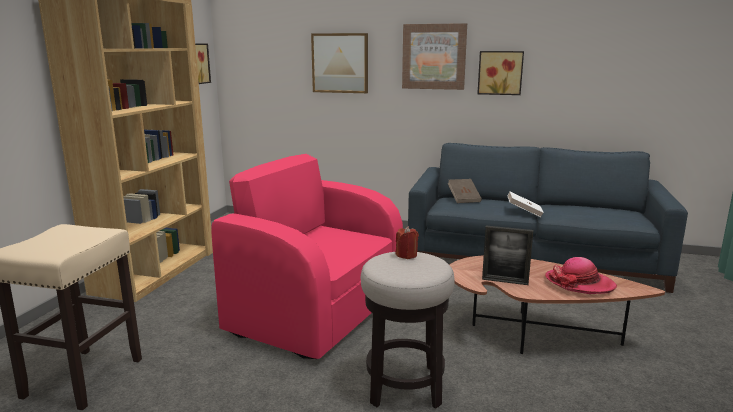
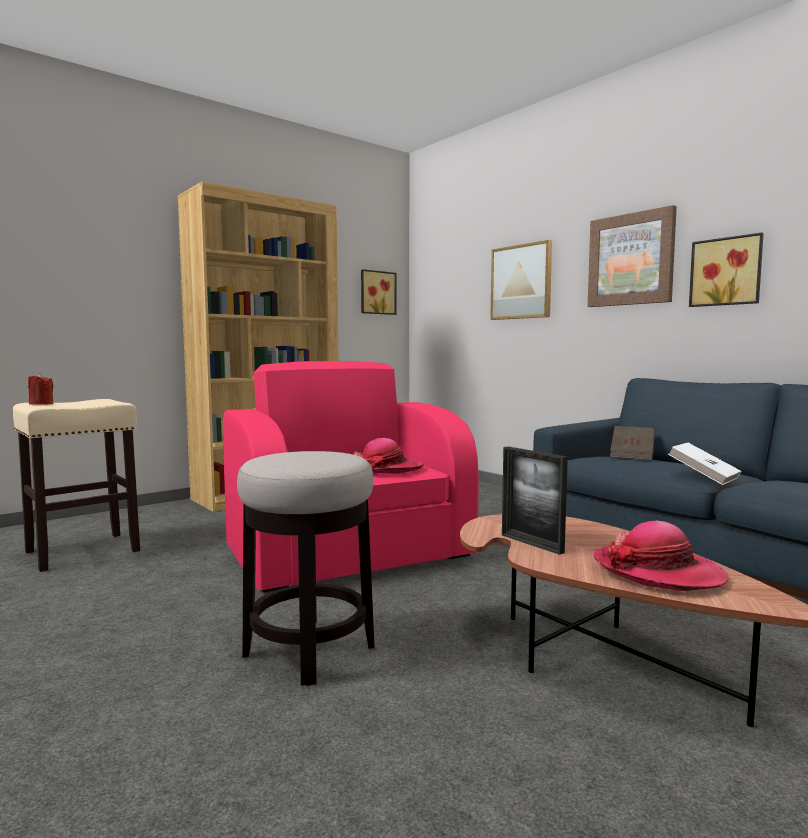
camera: 35 degrees right, 10 degrees down
(346, 243) = (384, 469): none -> hat
(406, 255) = (325, 452): red candle -> red candle (41, 404)

